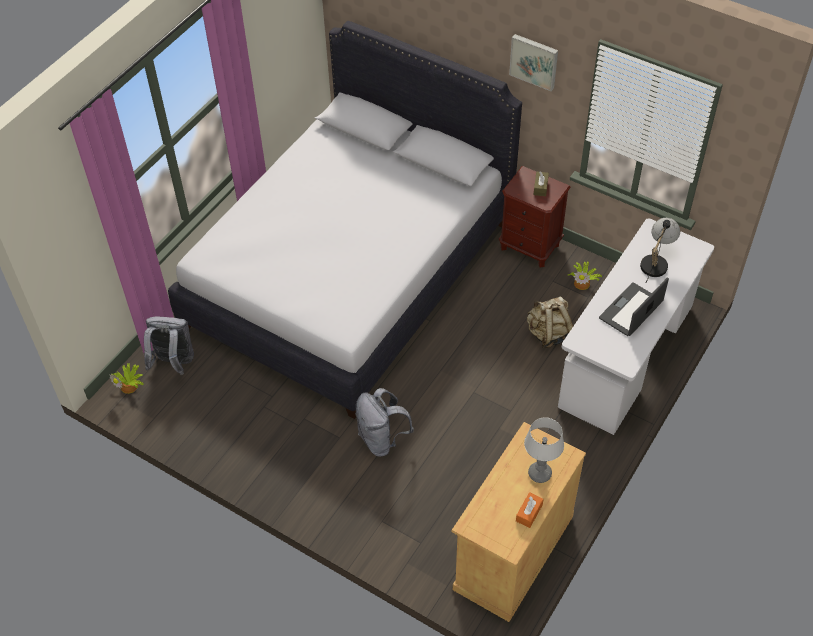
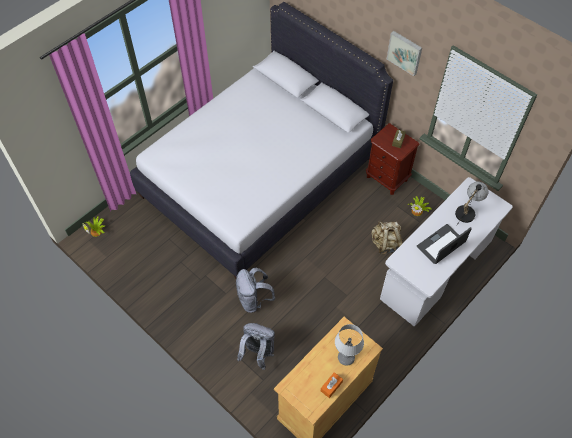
camera: 10 degrees right, 5 degrees up
(174, 363) = (129, 220): grey backpack -> grey backpack (257, 353)

